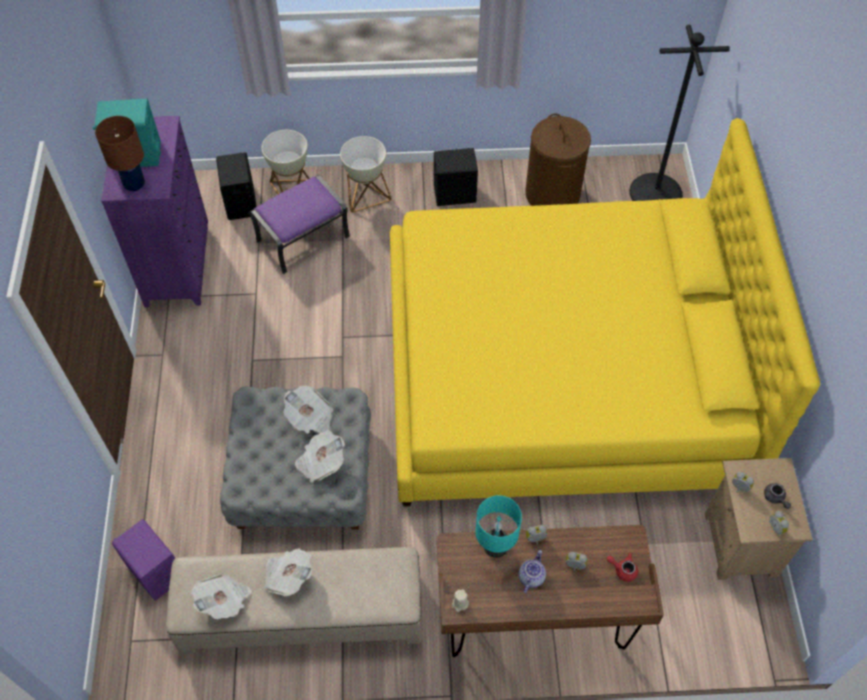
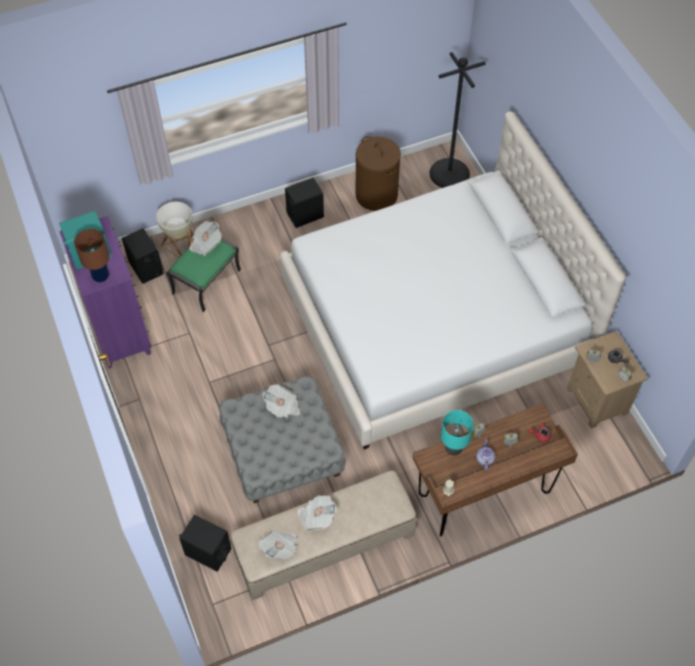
camera: 20 degrees left, 0 degrees up
(155, 571) = (208, 552): purple speaker -> black speaker
(303, 238) = (206, 281): purple ottoman -> green ottoman
(320, 462) = (304, 435): newspaper -> newspaper (205, 244)
(367, 197) = (240, 235): planter -> none
(563, 371) = (435, 321): yellow bed -> white bed

